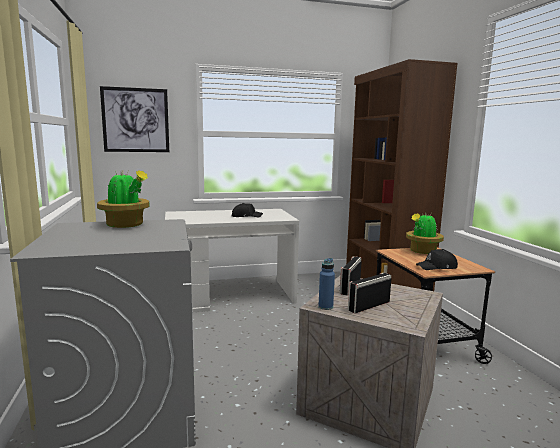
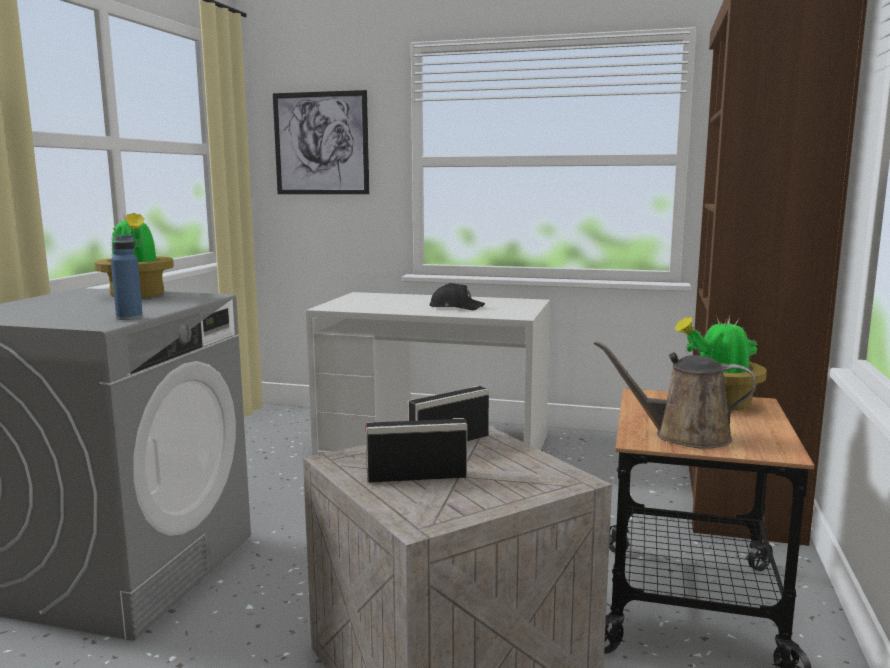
camera: 30 degrees right, 0 degrees up
(325, 307) = (343, 464): blue bottle -> blue bottle (129, 318)
(437, 267) = (684, 436): black cap -> brown watering can

